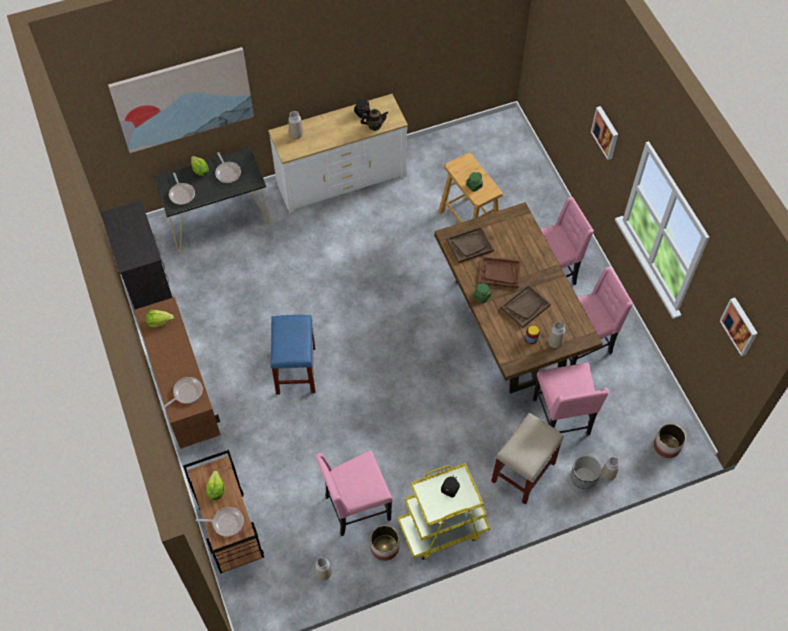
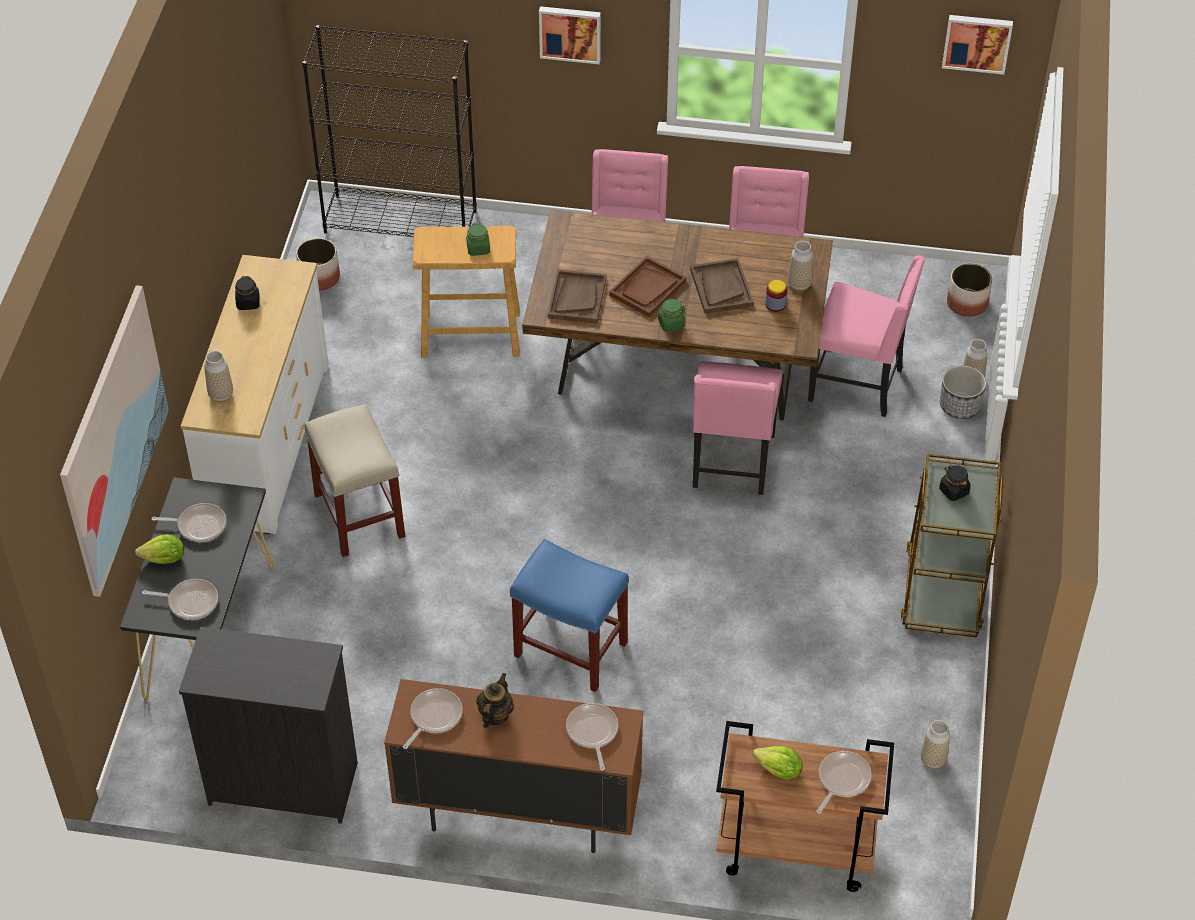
camera: 60 degrees left, 10 degrees down
(159, 322) = (434, 717): lettuce -> frying pan
(356, 507) = (850, 676): pink chair -> pink chair (731, 463)
(374, 126) = (286, 299): teapot -> teapot (495, 715)
(385, 547) = (933, 669): planter -> planter (319, 277)
(442, 528) = (943, 590): yellow cart -> brown cart
(523, 154) = (401, 221): none -> black bookcase
(523, 471) = (912, 463): beige stool -> beige stool (358, 514)

